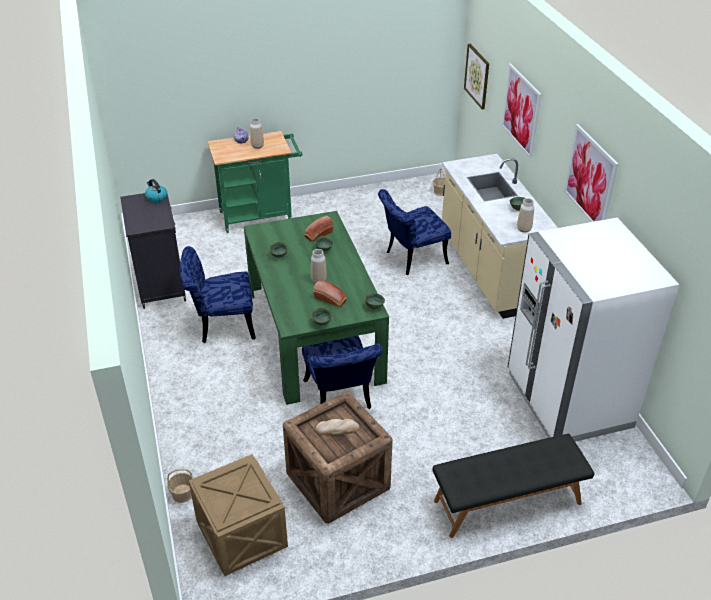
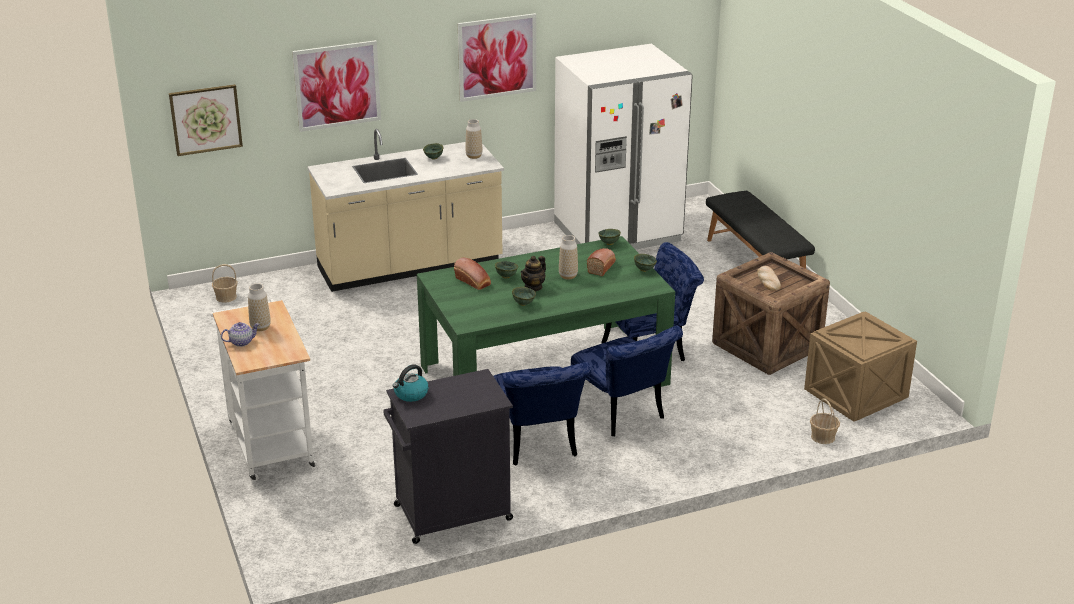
camera: 95 degrees left, 10 degrees down
(260, 216) = (269, 441): green cart -> white cart
(304, 262) = (533, 287): none -> teapot
(411, 258) = (385, 315): blue chair -> blue chair (623, 415)

